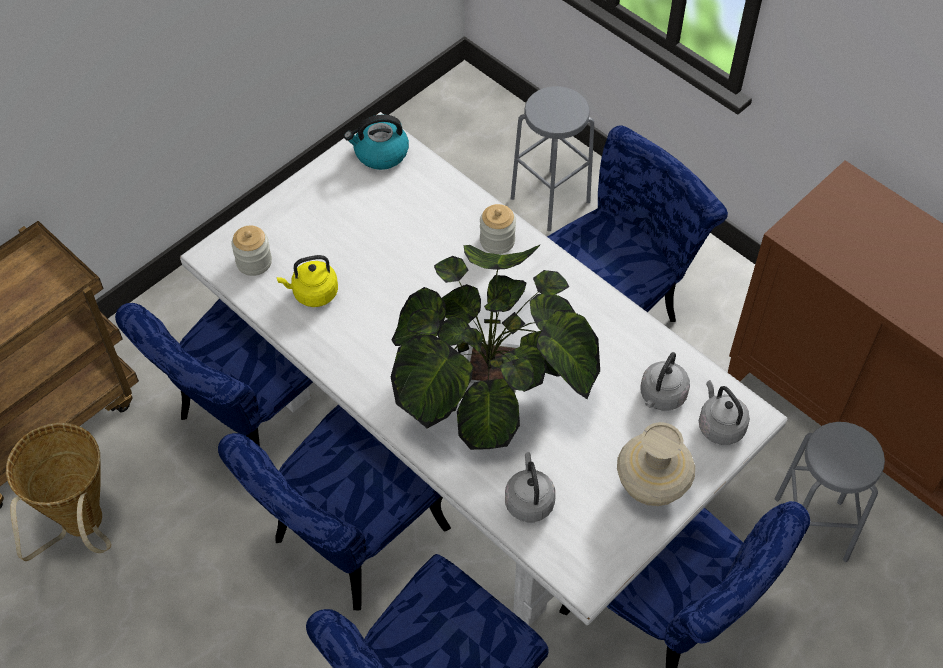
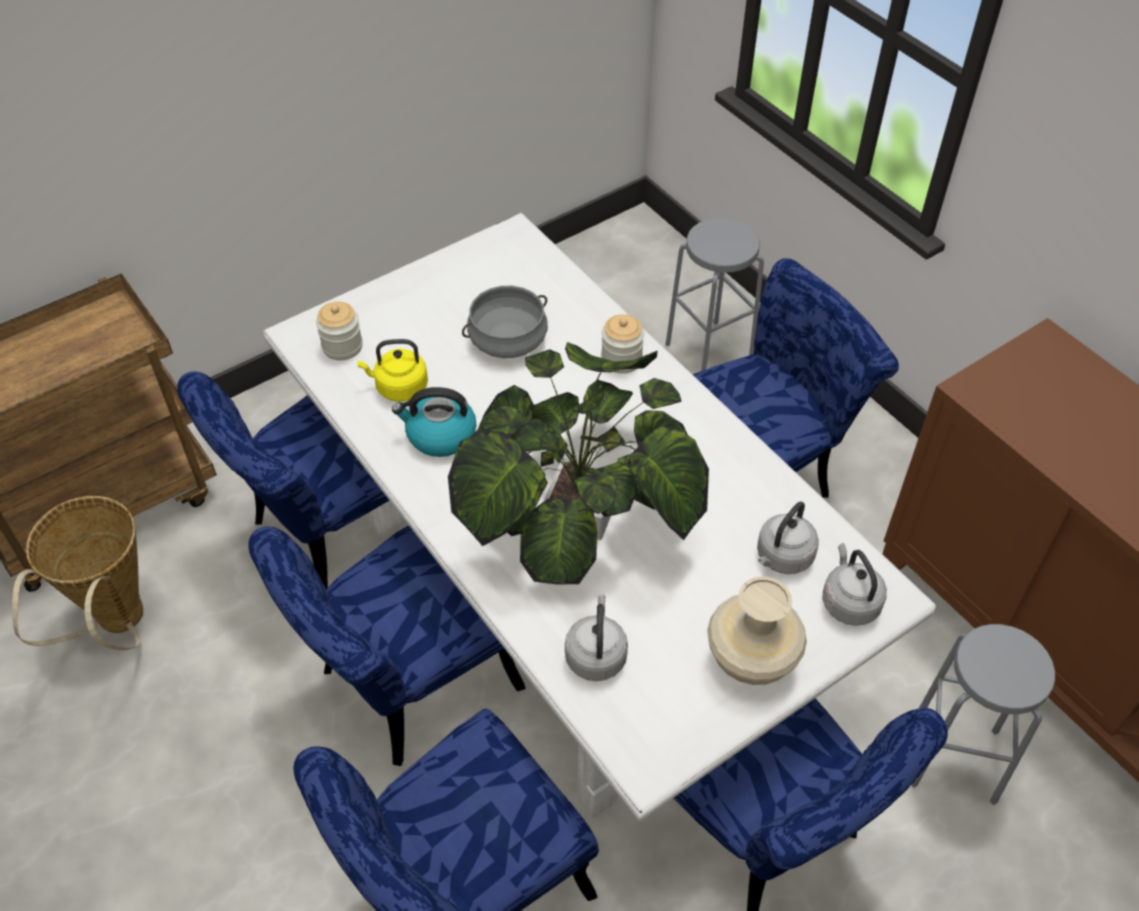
camera: 10 degrees right, 5 degrees down
(380, 153) = (510, 254): kettle -> kettle (440, 435)
(396, 236) = (508, 339): none -> grey cooking pot

